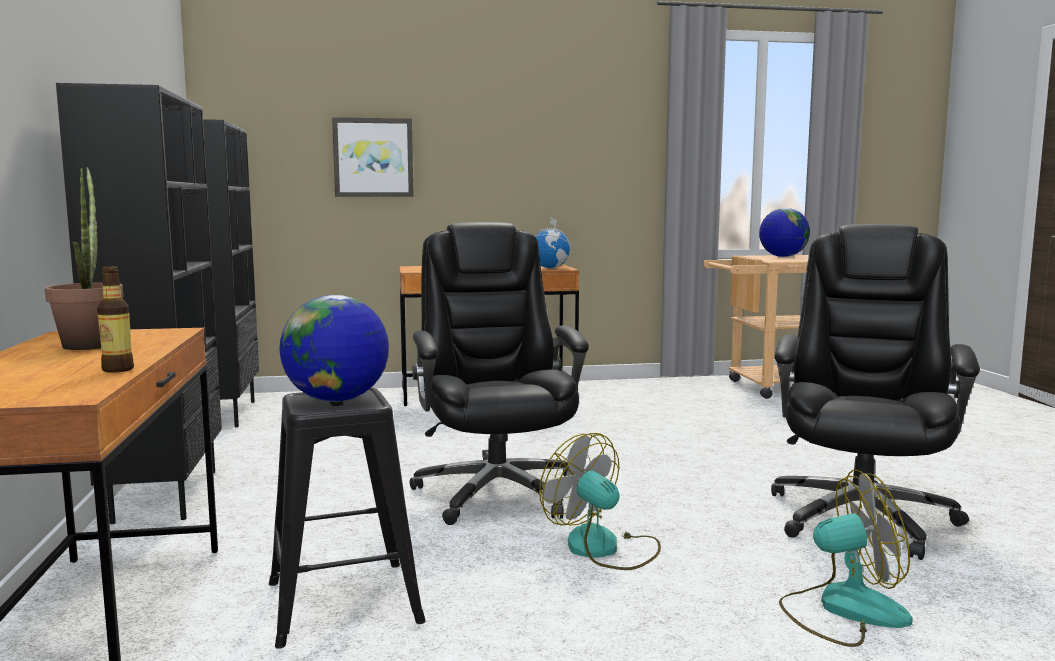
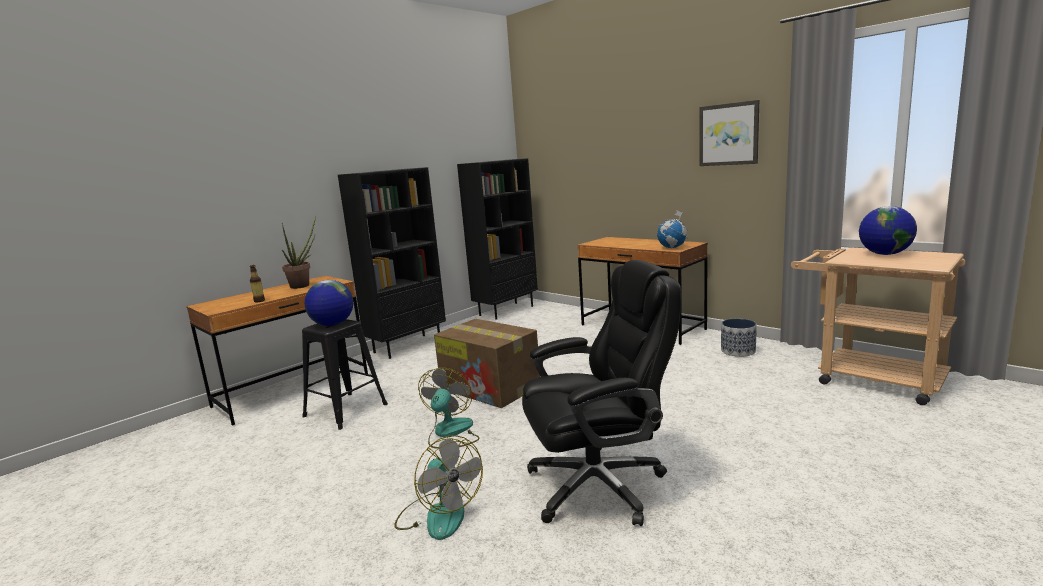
camera: 55 degrees right, 5 degrees up
(373, 157) = (594, 168): picture -> picture (728, 134)
(496, 492) = (491, 387): black office chair -> cardboard box
(642, 392) = (738, 351): none -> planter

